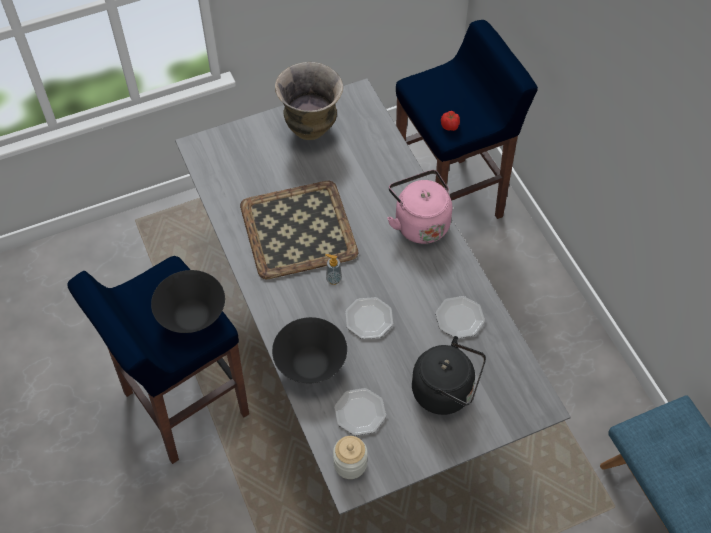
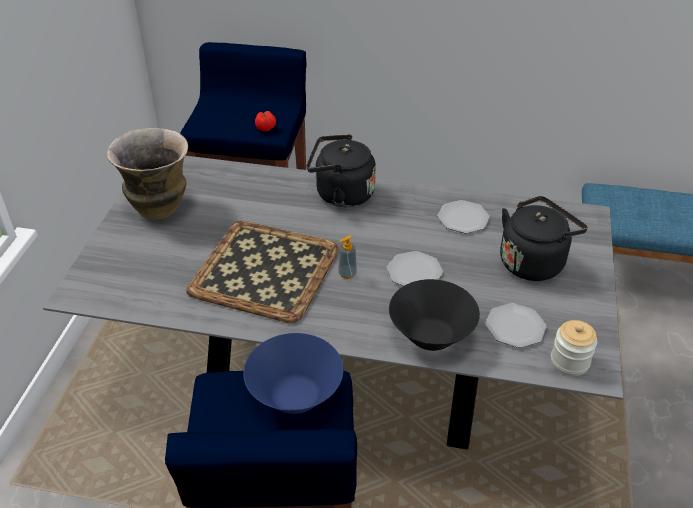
camera: 55 degrees left, 15 degrees down
(192, 316) = (295, 396): black bowl -> blue bowl
(419, 223) = (340, 194): pink kettle -> black kettle

